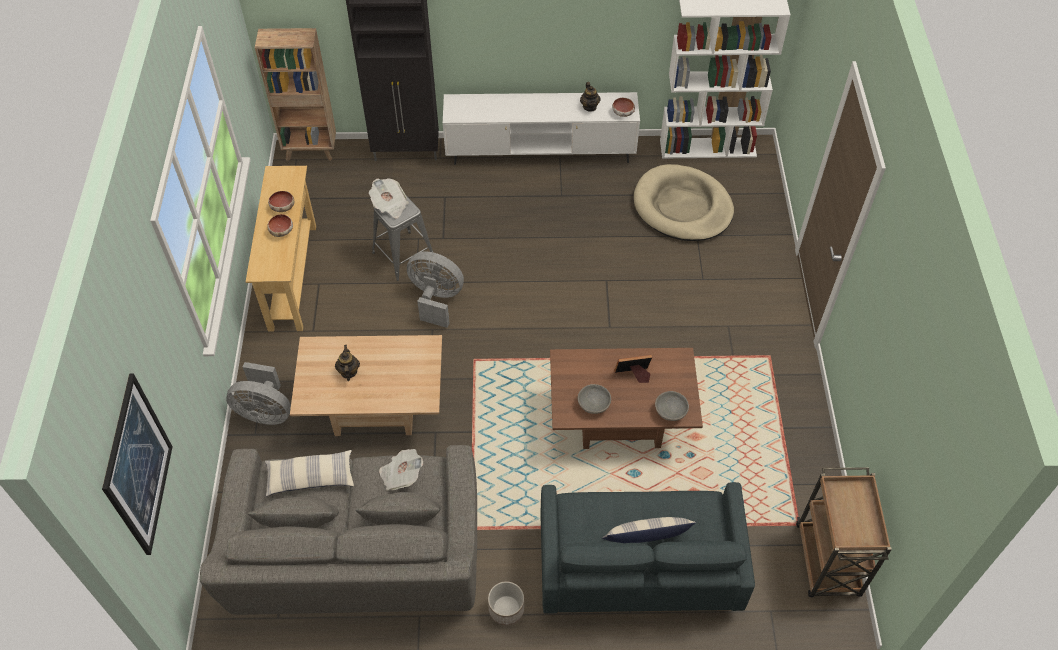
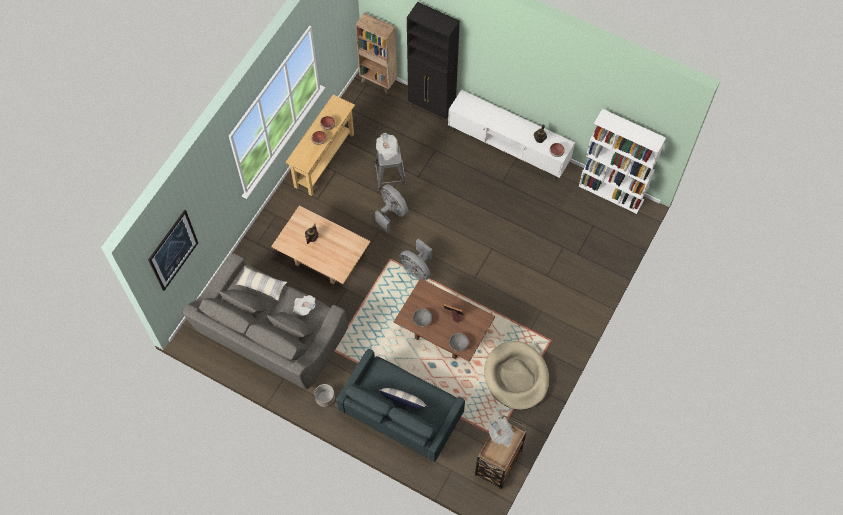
camera: 30 degrees right, 10 degrees up
(265, 412) = (268, 233): grey fan -> grey fan (417, 269)
(682, 207) = (567, 224): beige dog bed -> beige dog bed (516, 376)
(841, 499) = (501, 435): none -> newspaper

